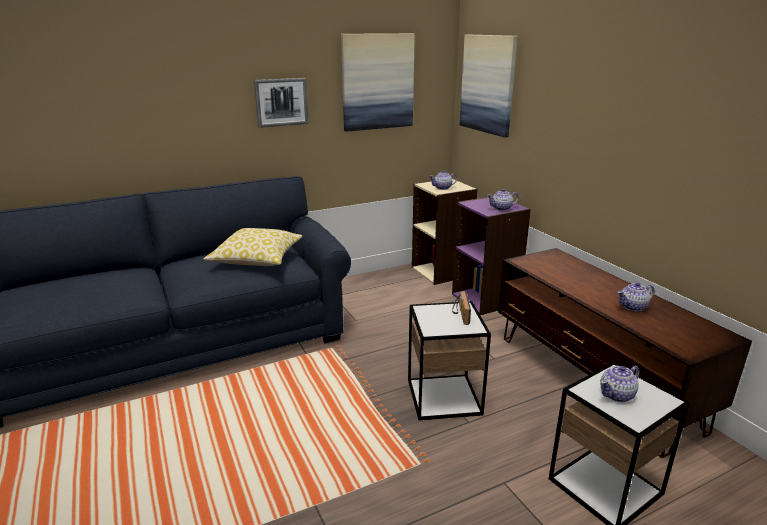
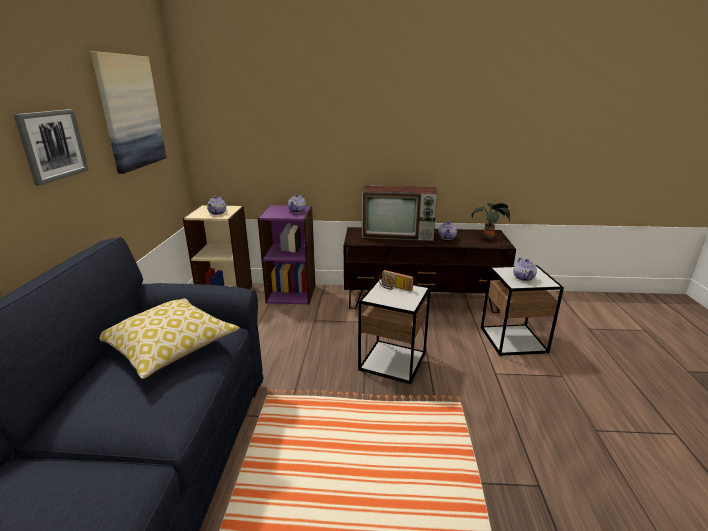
camera: 60 degrees left, 0 degrees up
(488, 84) = (231, 107): picture -> none
(585, 277) = (399, 235): none -> television
(696, 336) = (489, 237): none -> potted plant

